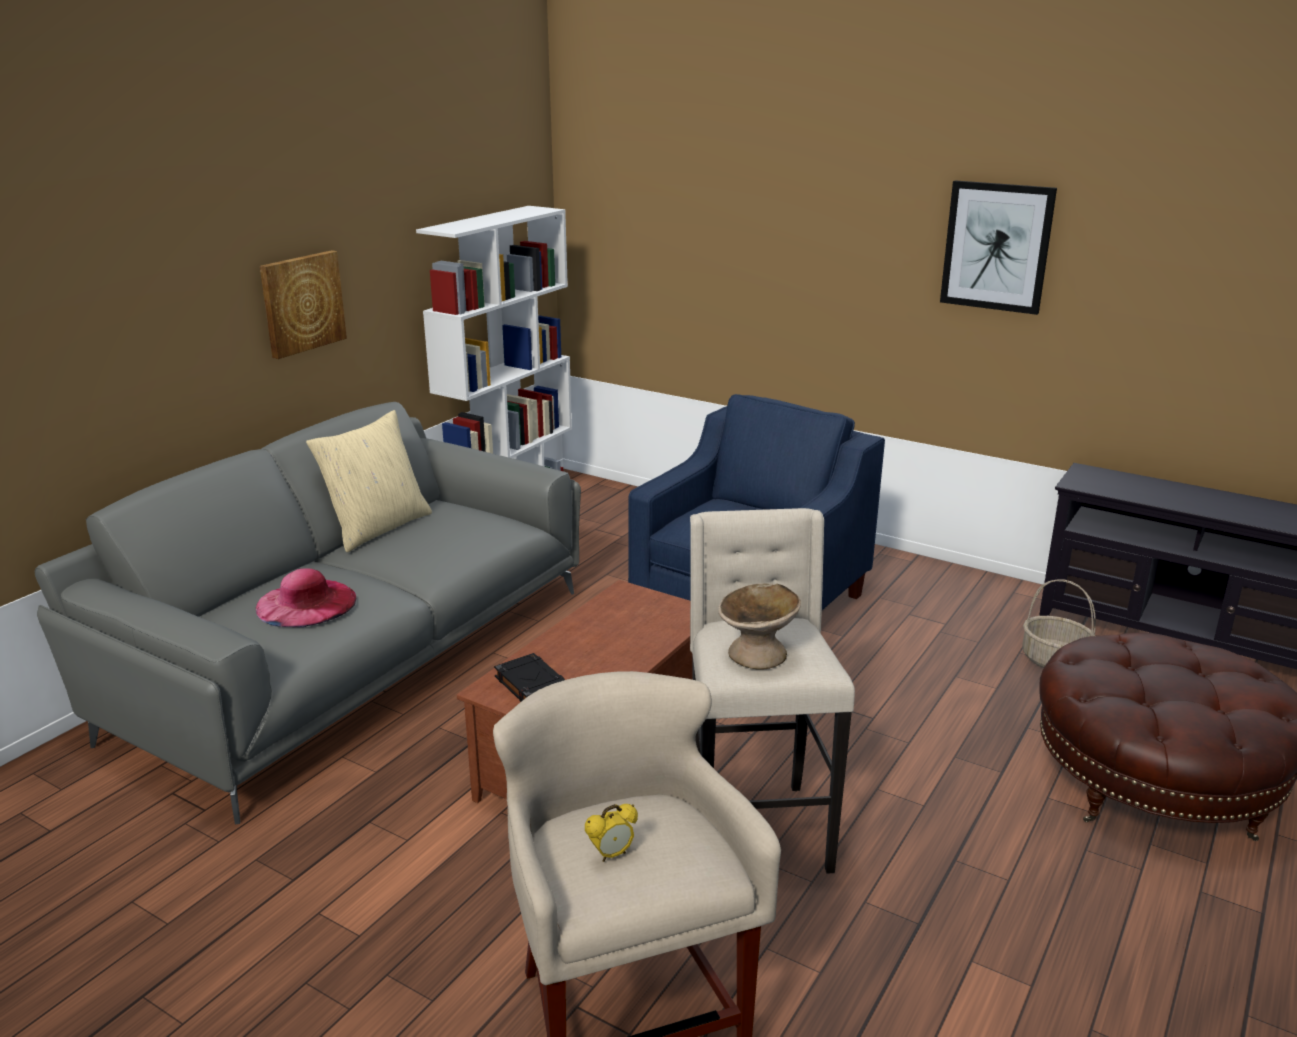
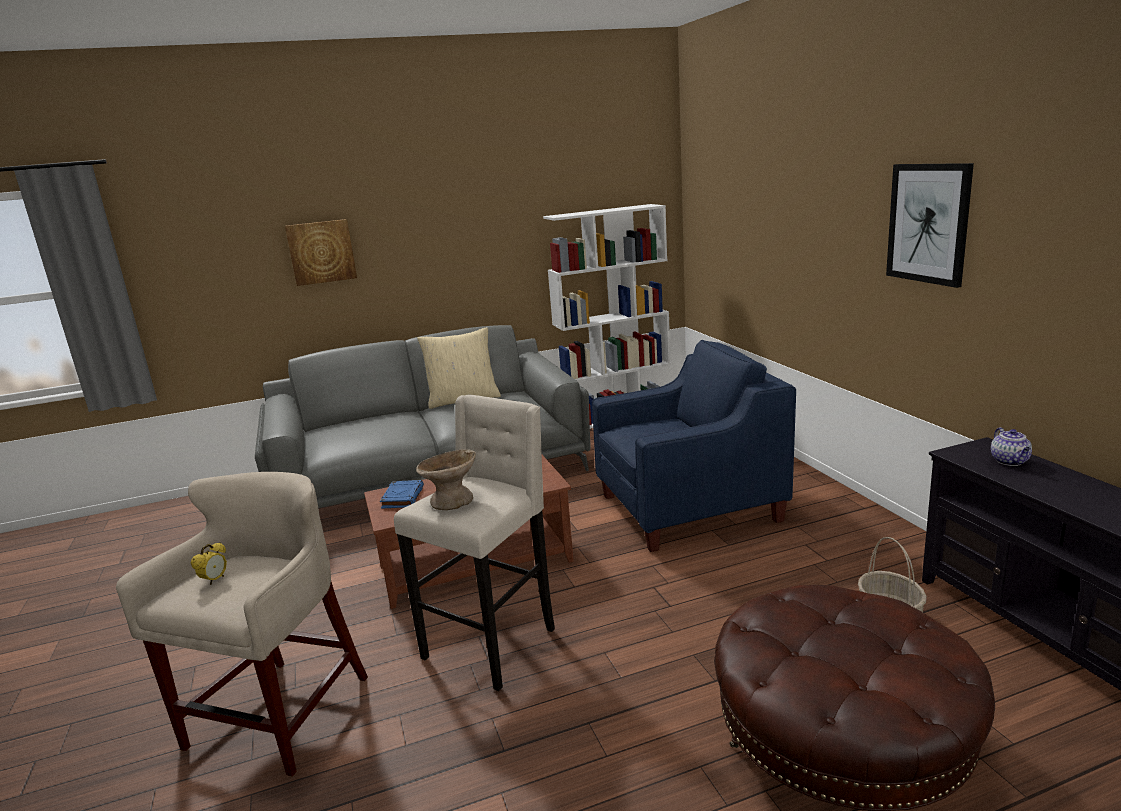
camera: 40 degrees right, 5 degrees down
(302, 303) = (451, 257): picture -> picture (321, 252)
(306, 603) = (369, 428): pink hat -> none
(530, 684) = (402, 497): black book -> blue book
(612, 854) = (215, 580): alarm clock -> alarm clock turned 75 degrees counterclockwise
(1123, 482) = (1010, 461): none -> teapot

